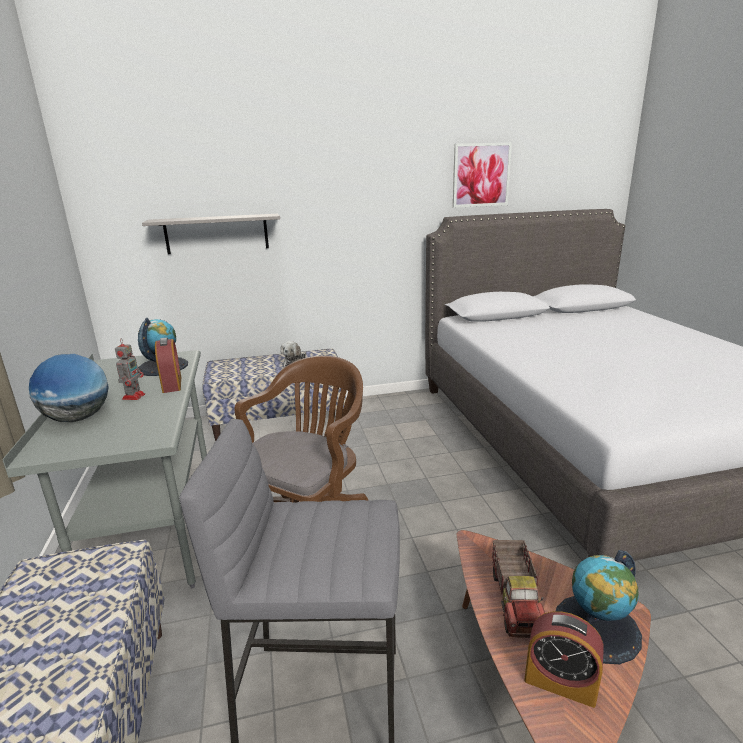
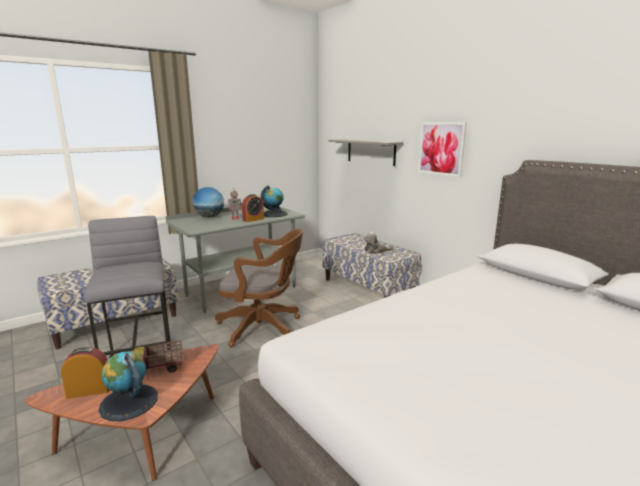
camera: 65 degrees right, 5 degrees down
(481, 175) = (586, 118): picture -> picture (441, 148)
(560, 682) = (89, 390): alarm clock -> alarm clock turned 75 degrees clockwise

